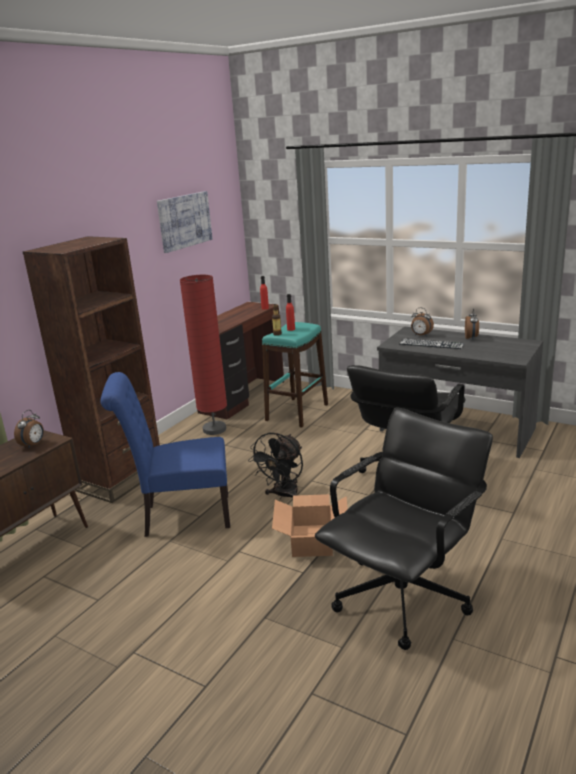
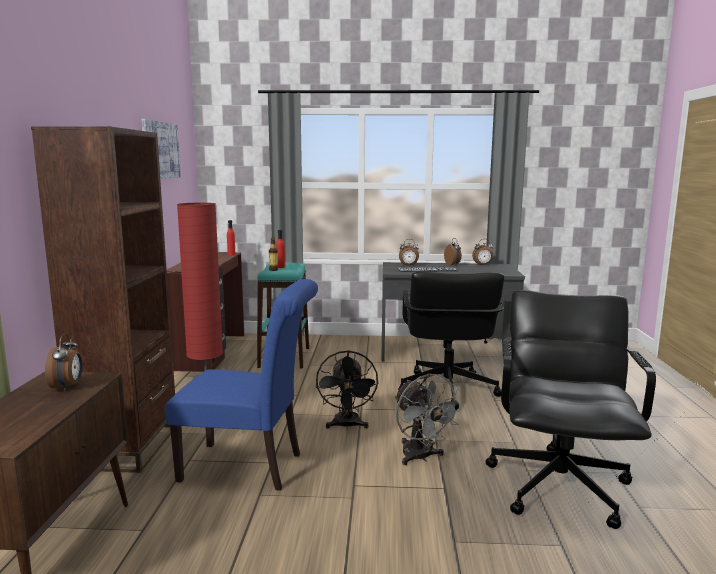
camera: 30 degrees left, 10 degrees down
(181, 516) = (249, 467): blue chair -> blue chair turned 135 degrees counterclockwise
(313, 540) = (421, 457): cardboard box -> grey fan
(505, 341) = (482, 265): none -> alarm clock

